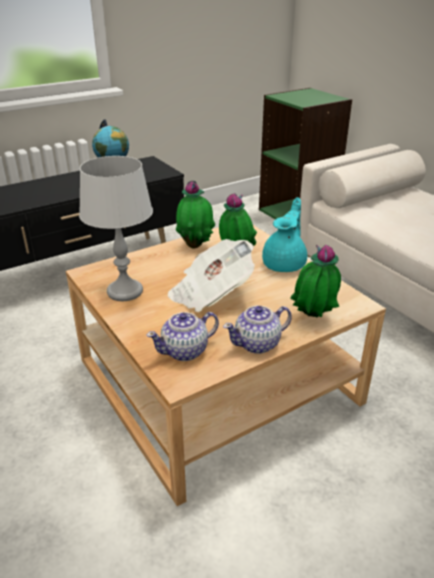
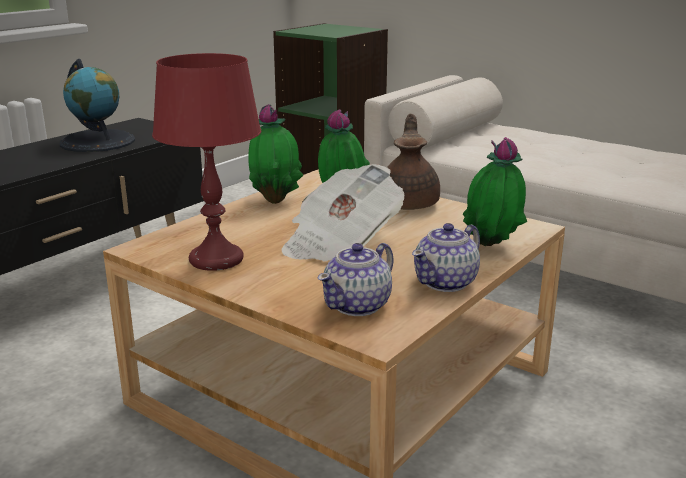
camera: 20 degrees left, 10 degrees down
(125, 291) = (216, 259): grey table lamp -> red table lamp
(285, 264) = (410, 203): turquoise teapot -> brown teapot

